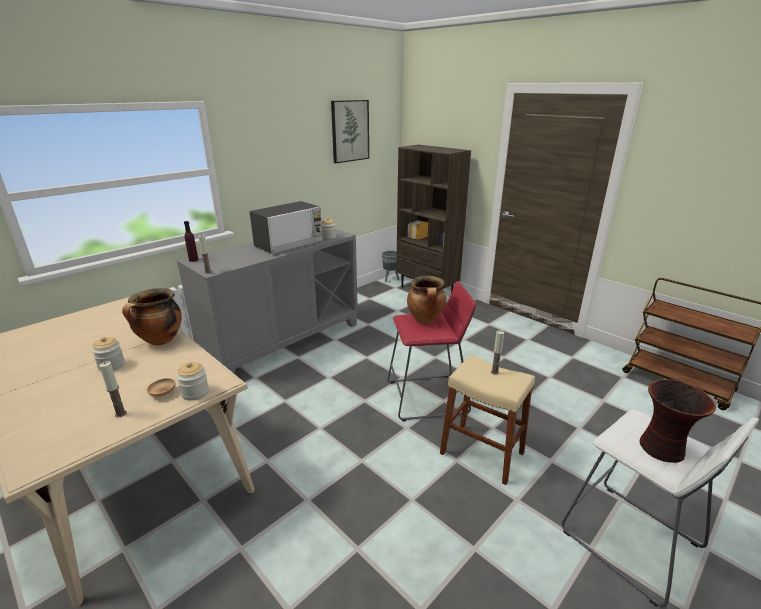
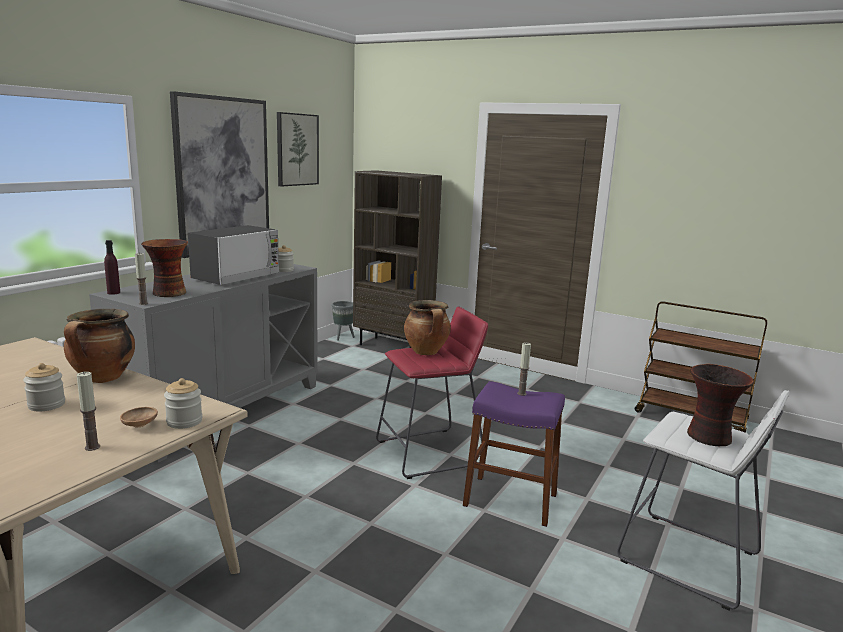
camera: 15 degrees left, 10 degrees down
(230, 261) = (168, 293): none -> vase
(285, 158) = (223, 175): none -> picture
(482, 453) = (510, 500): beige stool -> purple stool

